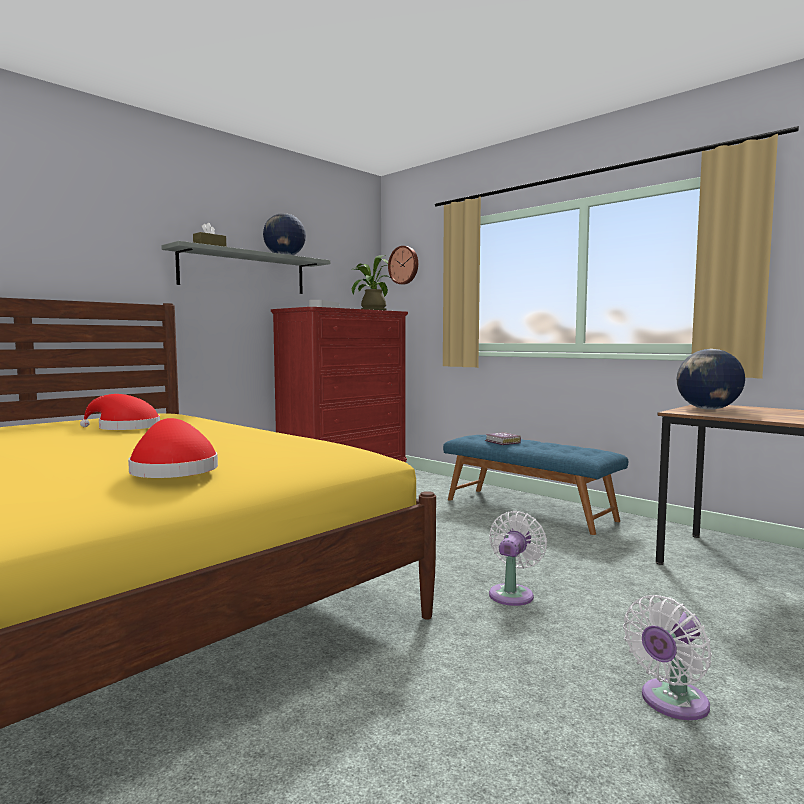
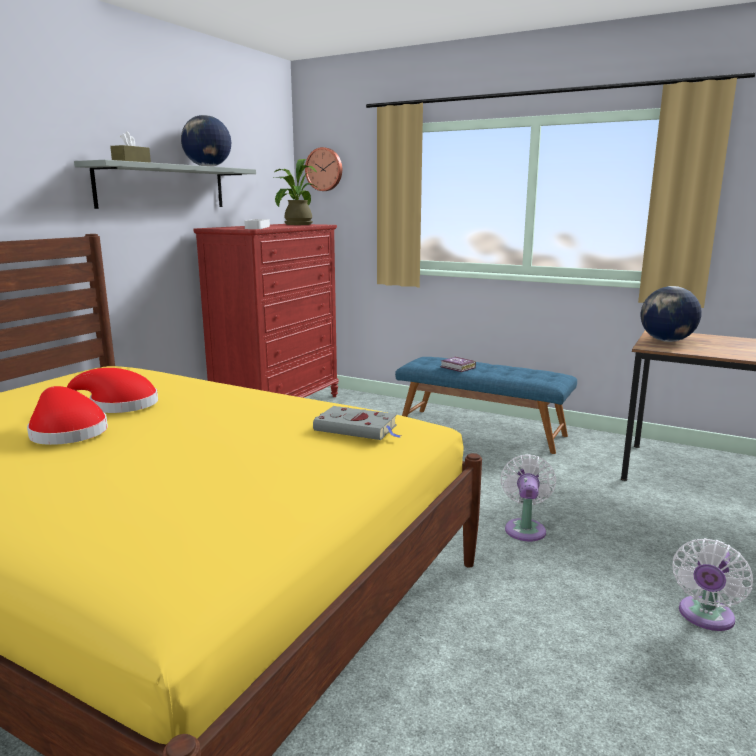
camera: 15 degrees left, 10 degrees up
(173, 470) = (280, 479): red hat -> red hat (66, 432)
(298, 449) = (358, 428): none -> grey book

